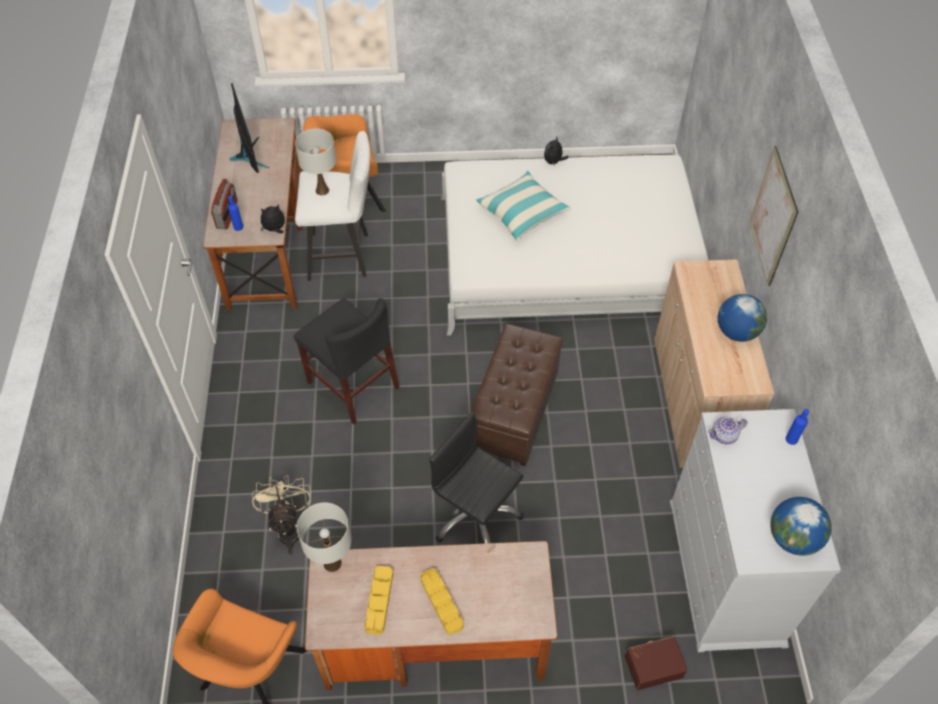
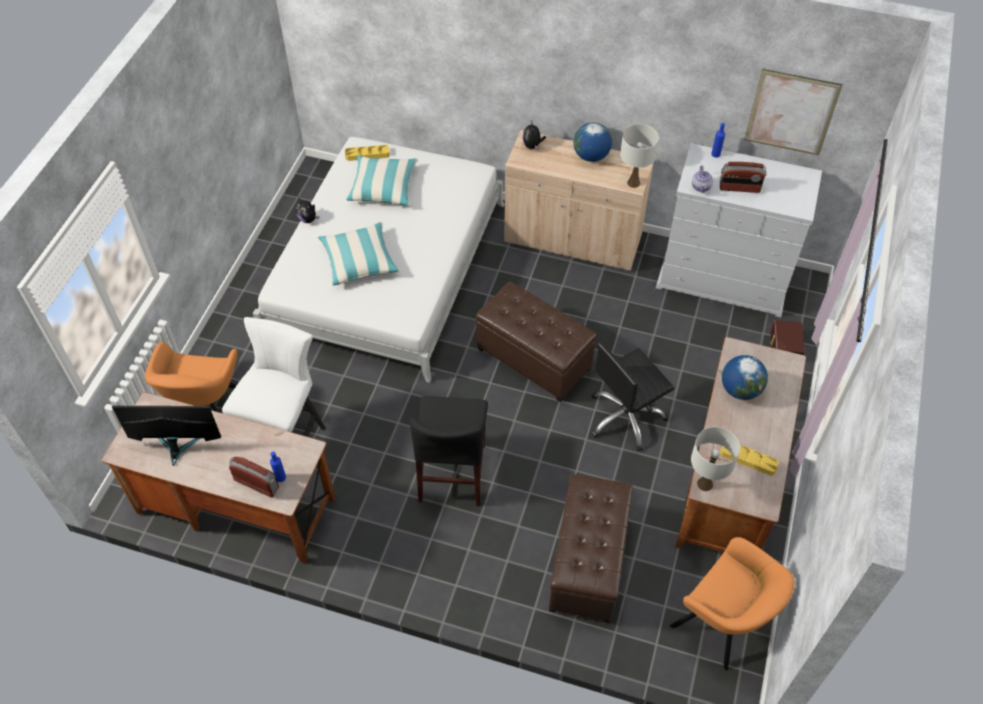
camera: 70 degrees left, 0 degrees up
(275, 229) = (301, 445): plush toy -> plush toy (532, 146)
(289, 527) = (588, 562): beige fan -> brown ottoman
(322, 190) = (268, 392): white table lamp -> white table lamp (633, 182)
(352, 385) = (452, 472): black chair -> black chair turned 120 degrees clockwise
(441, 602) = (760, 418): yellow tray -> yellow tray (367, 155)
(625, 199) = (383, 187): none -> pillow
(746, 477) = (739, 188): none -> radio
(773, 217) = (548, 69): picture -> picture (791, 112)
(793, 538) = (793, 183): globe -> globe (740, 389)

